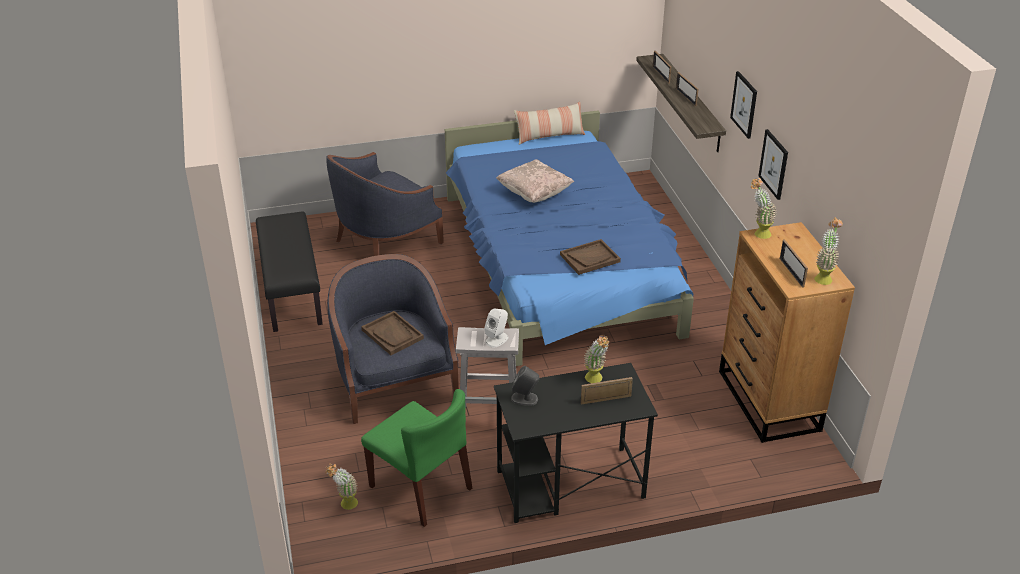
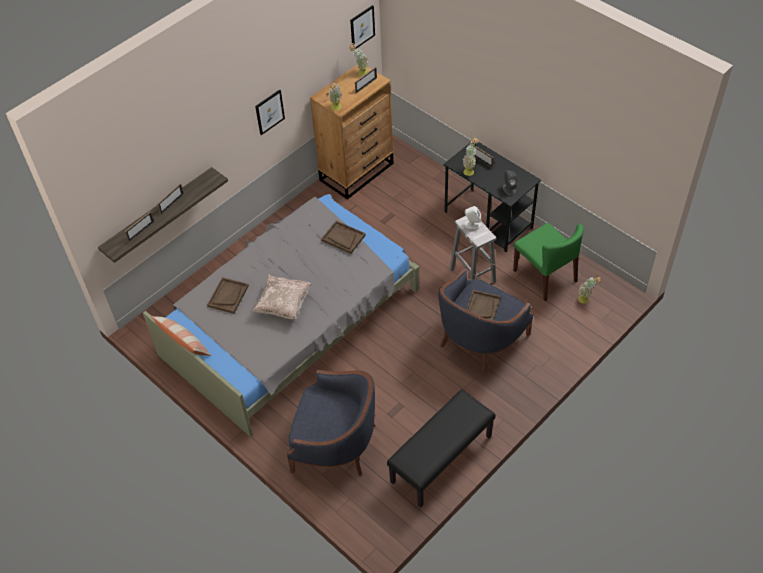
camera: 120 degrees left, 15 degrees up
(421, 488) = (545, 276): green chair -> green chair turned 135 degrees clockwise
(559, 265) = (292, 320): blue bed -> grey bed
(581, 168) = (228, 296): none -> brown tray
(744, 104) = (224, 128): picture -> picture (362, 27)

